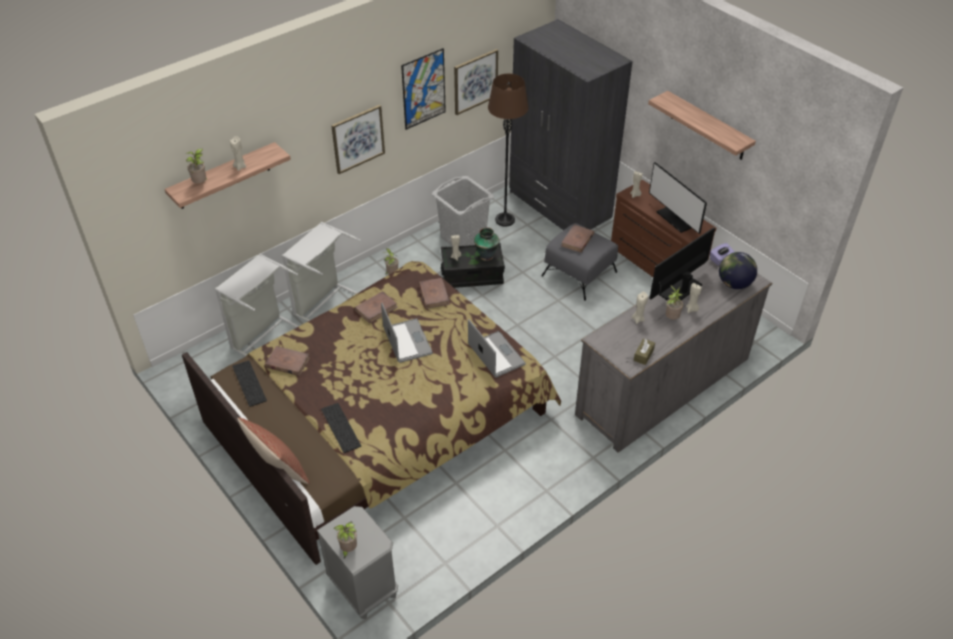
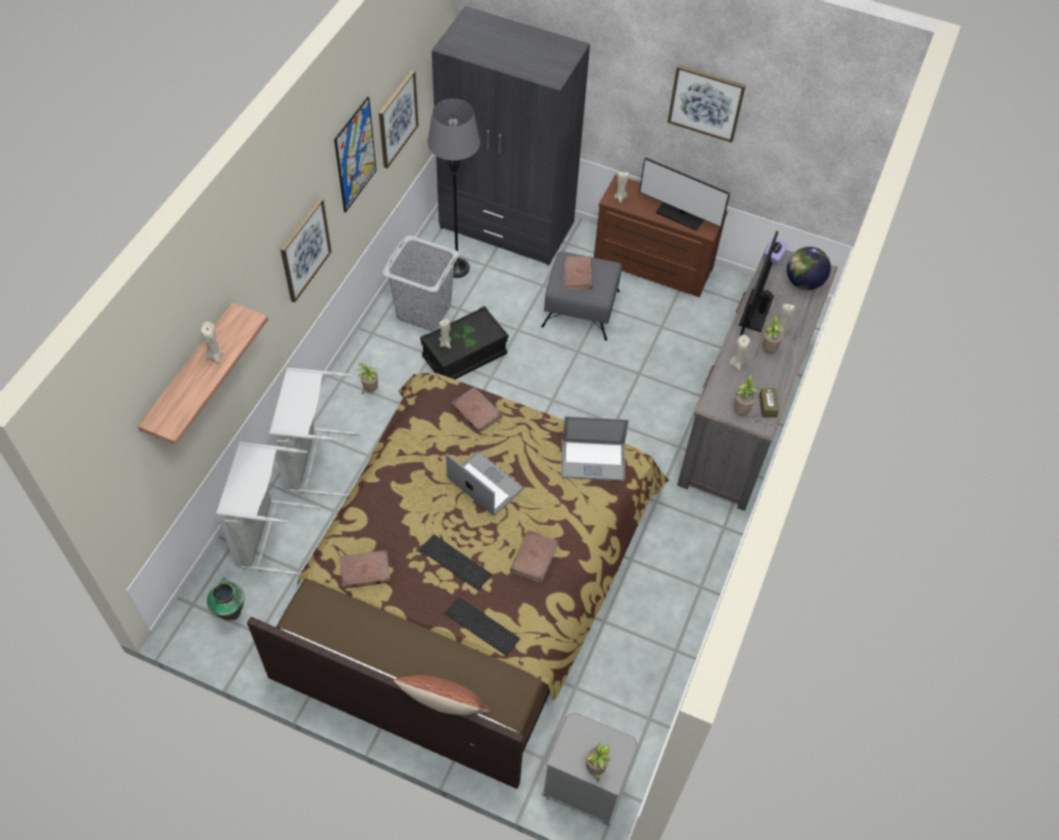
camera: 30 degrees left, 10 degrees up
(201, 183) = (182, 400): potted plant -> potted plant (741, 410)
(248, 383) = (333, 617): keyboard -> keyboard (454, 562)
(376, 308) = (422, 456): brown book -> brown book (534, 557)
(486, 255) = (479, 328): vase -> vase (231, 611)
(496, 354) = (593, 460): laptop -> laptop turned 150 degrees clockwise
(505, 220) = (457, 268): brown floor lamp -> grey floor lamp
(708, 126) = (706, 103): shelf -> picture

